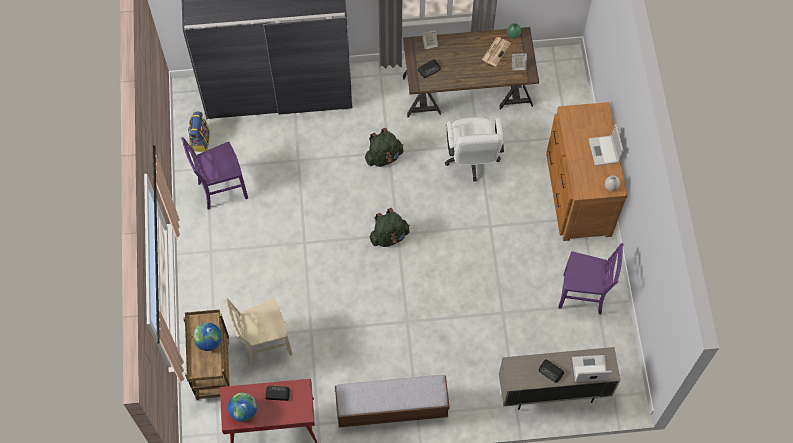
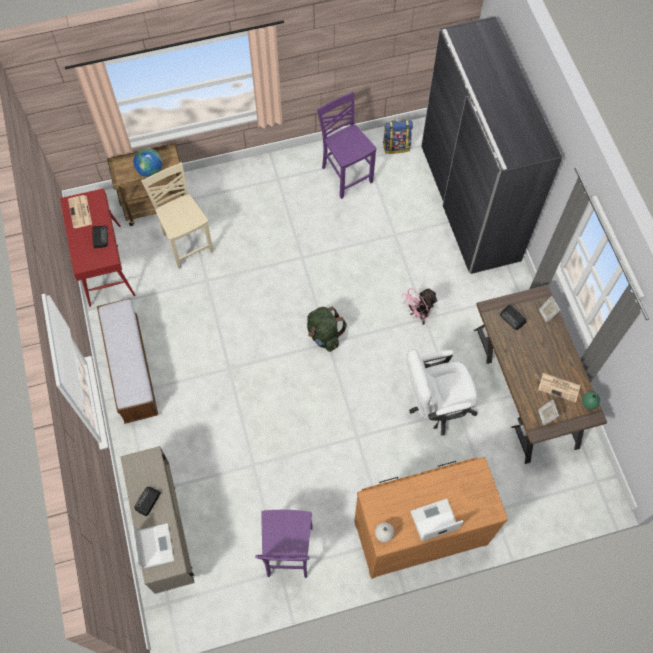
camera: 80 degrees right, 0 degrees up
(244, 411) = (80, 212): globe -> newspaper
(384, 157) = (418, 314): green backpack -> pink fan

